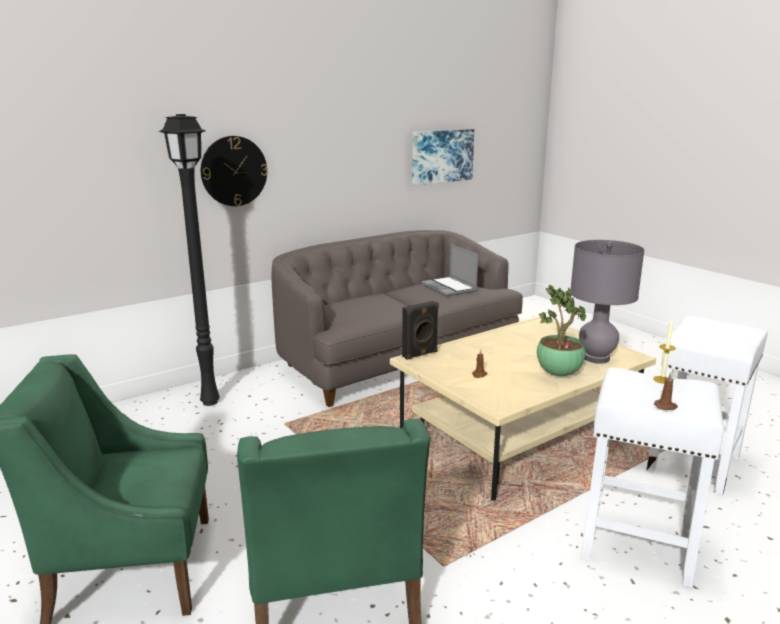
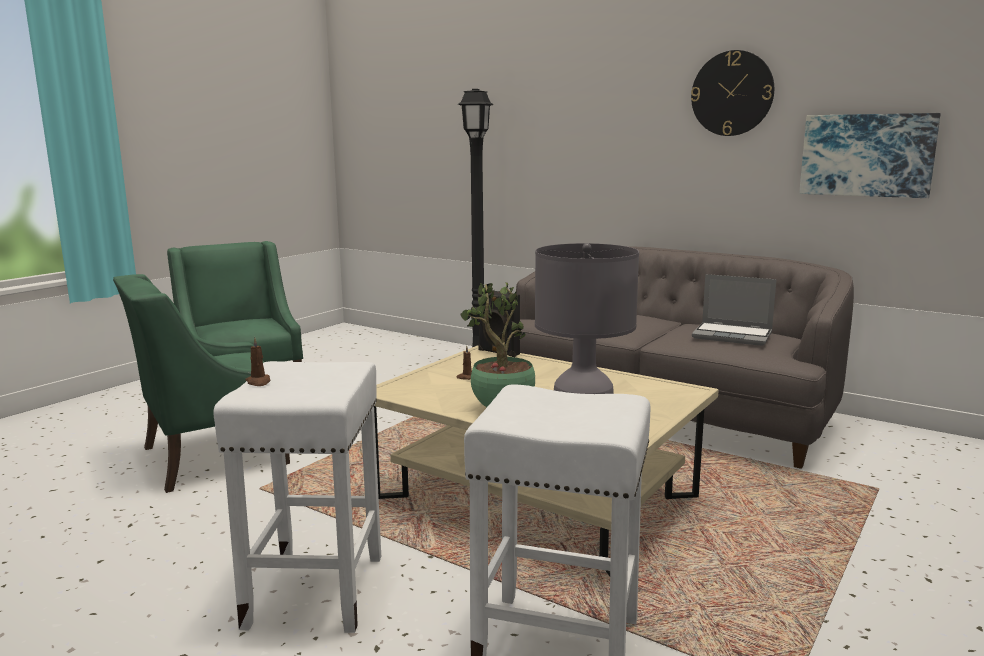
camera: 70 degrees right, 5 degrees down
(234, 171) = (564, 151): wall clock -> wall clock (732, 93)
(450, 288) = (733, 335): laptop -> laptop turned 105 degrees counterclockwise
(662, 380) = (341, 381): candle -> none

